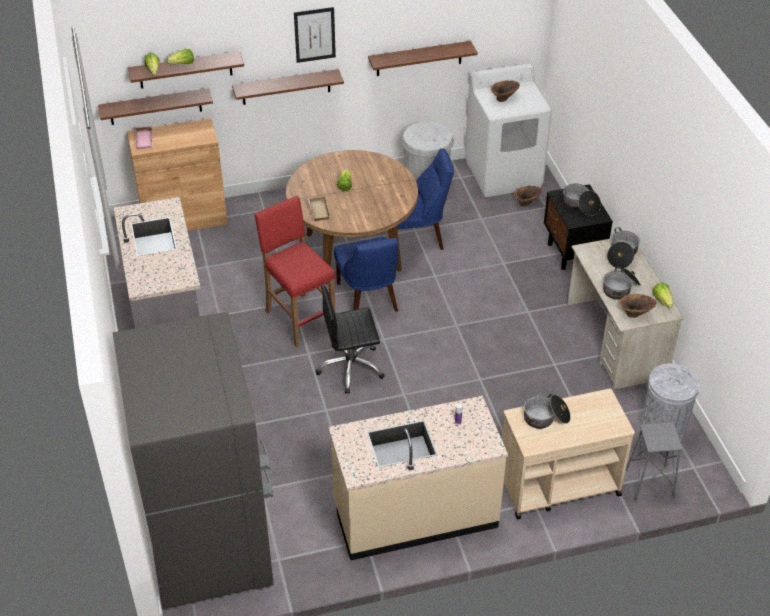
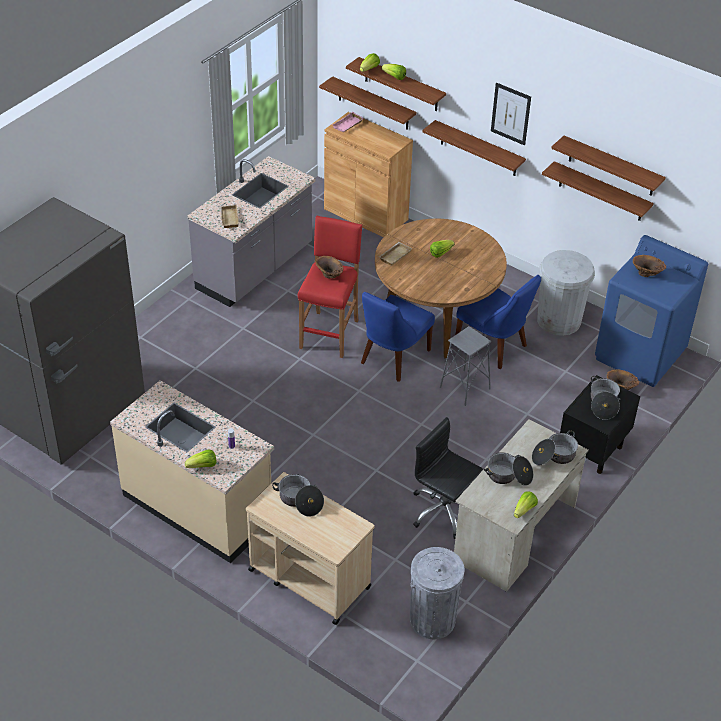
camera: 50 degrees right, 0 degrees up
(166, 274) = (228, 218): none -> beige tray
(350, 368) = (309, 389): black office chair -> black office chair (444, 511)
(426, 29) = (611, 166): none -> shelf
(464, 453) = (203, 466): none -> lettuce
(504, 174) = (640, 355): white washing machine -> blue washing machine
(635, 315) = (485, 501): brown vase -> brown vase (329, 277)
(650, 484) = (367, 639): grey stool -> grey stool (465, 388)

